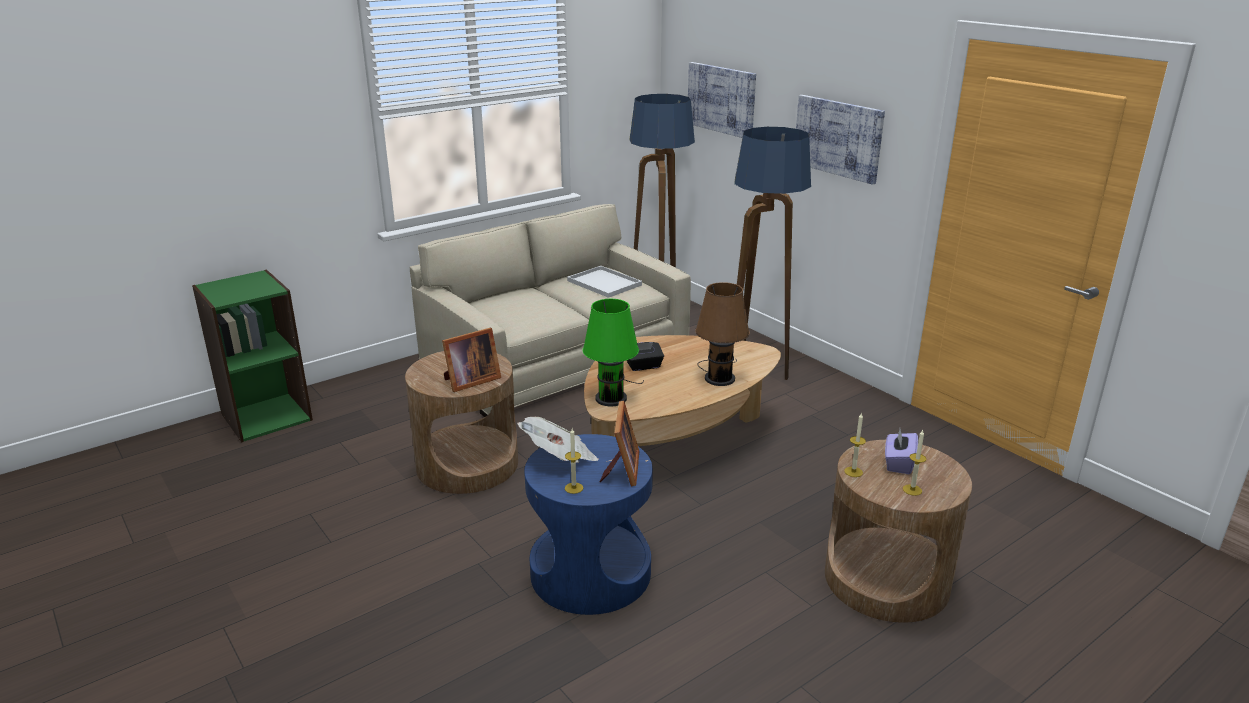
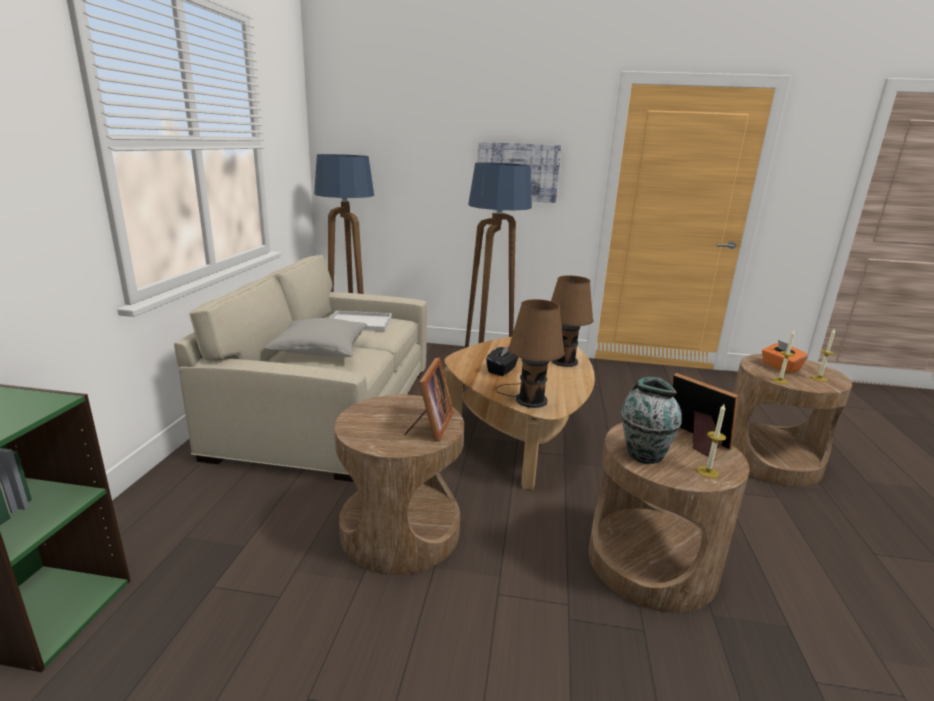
camera: 45 degrees left, 5 degrees down
(528, 301) = (320, 350): none -> grey pillow
(559, 458) = (643, 454): newspaper -> vase
(590, 572) = (651, 562): blue side table -> brown side table
(612, 396) = (528, 399): green table lamp -> brown table lamp
(721, 99) = (389, 155): picture -> none
(898, 463) = (780, 367): purple tissue box -> orange tissue box

